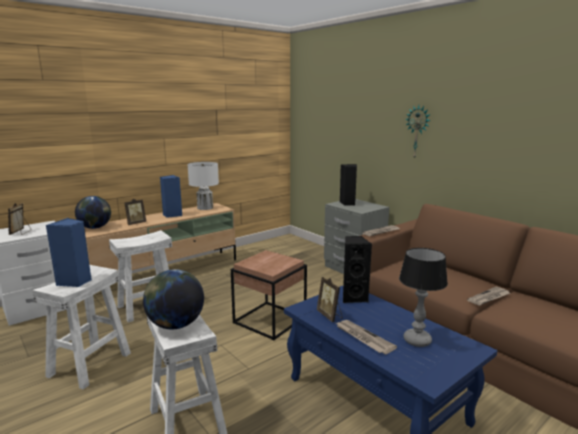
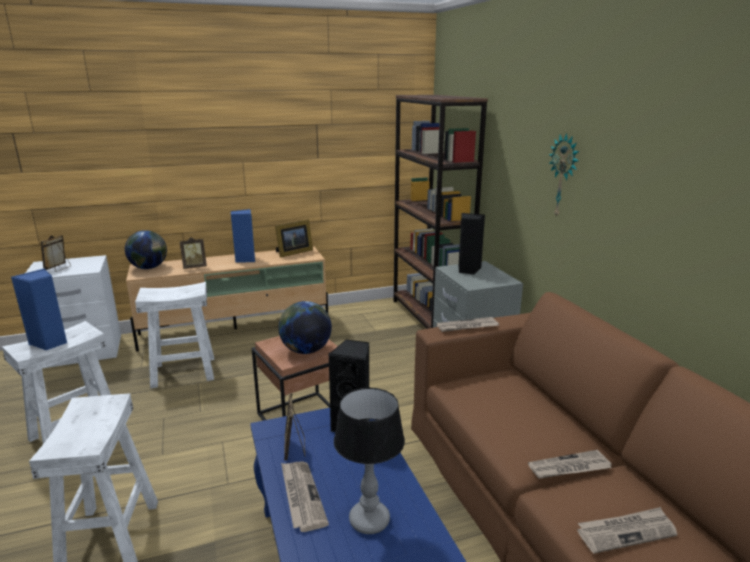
camera: 20 degrees right, 5 degrees up
(175, 325) = (79, 426): globe -> globe (306, 350)
(205, 208) = (293, 252): white table lamp -> picture frame
(304, 246) = (429, 316): none -> brown bookcase
(545, 318) = (626, 531): none -> newspaper

